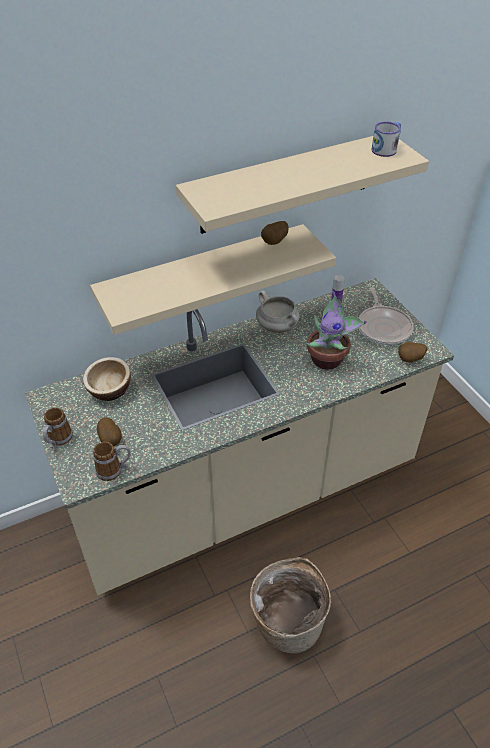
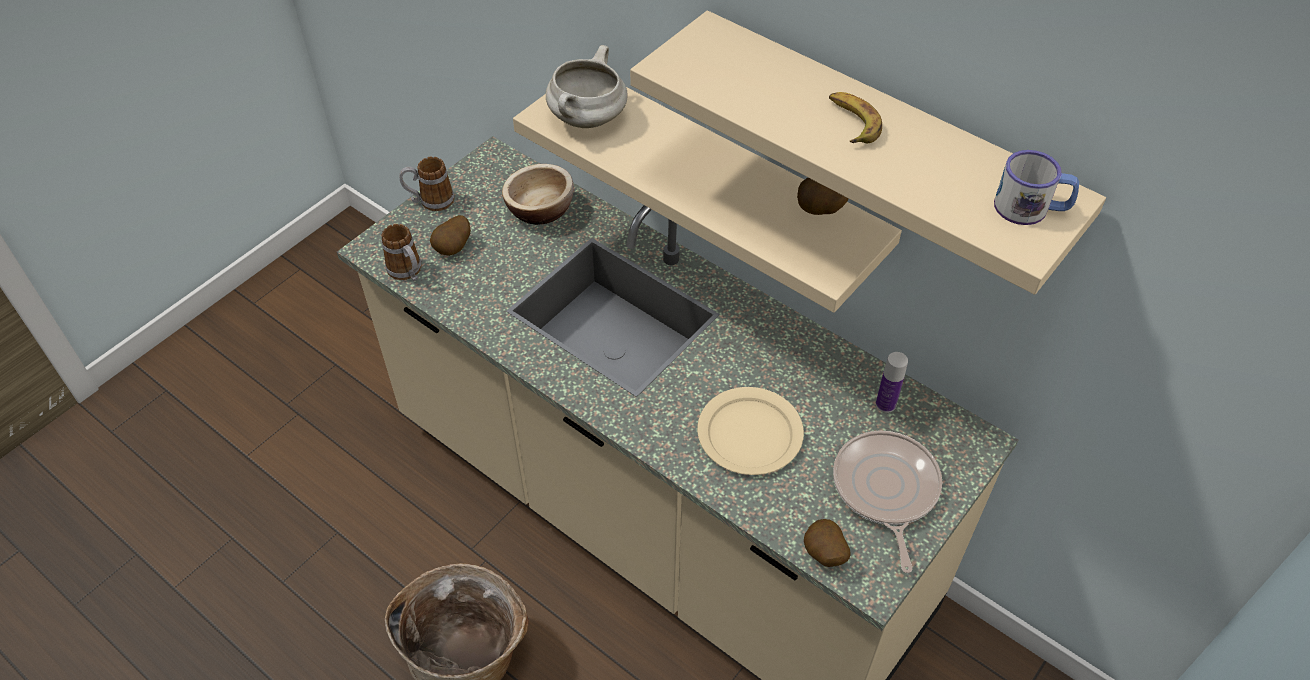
camera: 65 degrees right, 5 degrees up
(278, 327) = (782, 343): white cooking pot -> white cooking pot (588, 119)
(300, 171) = (851, 122): none -> banana
(328, 359) = (750, 434): potted plant -> beige plate
(383, 327) = (885, 490): frying pan -> frying pan turned 120 degrees clockwise

